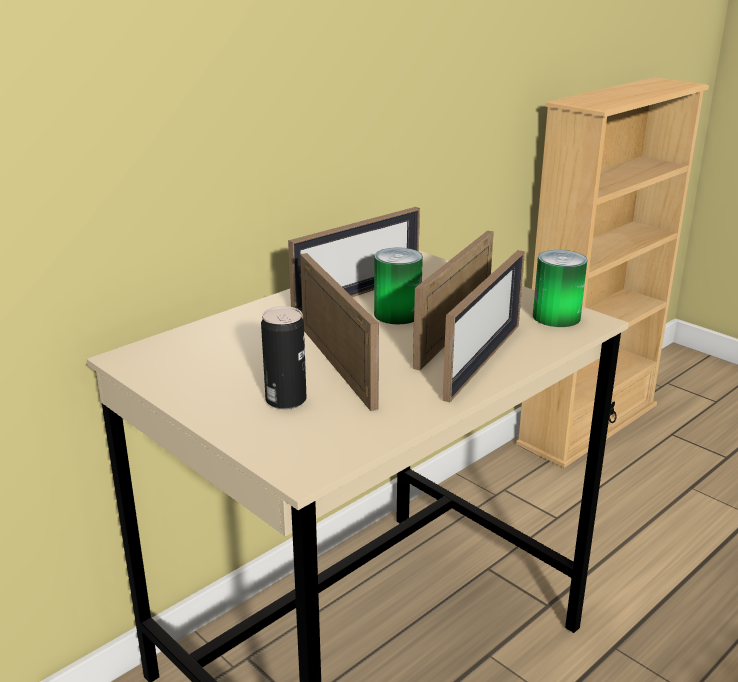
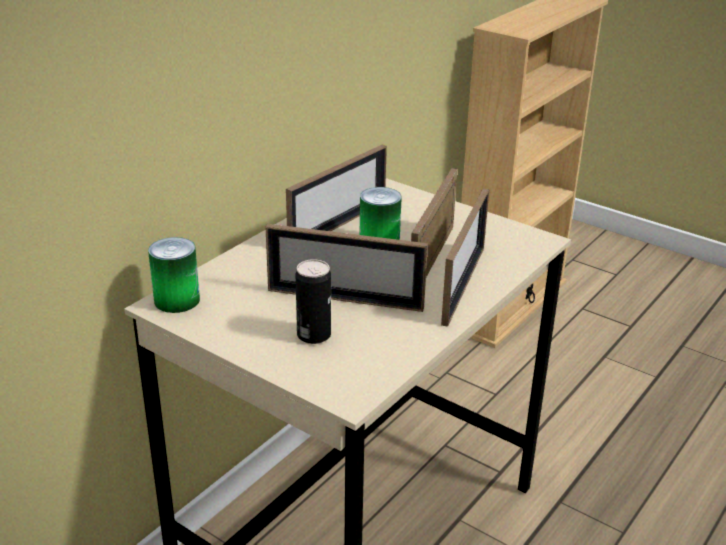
camera: 10 degrees left, 5 degrees up
(337, 366) = (345, 299): picture frame -> picture frame turned 135 degrees clockwise
(556, 317) = (512, 238): can -> can (177, 300)

